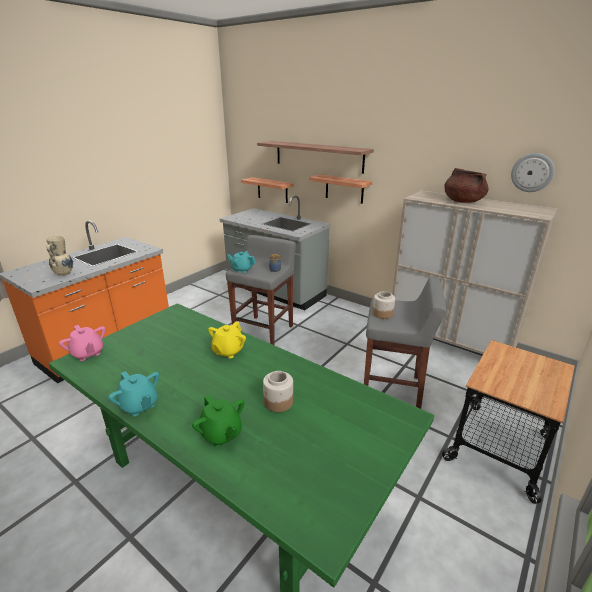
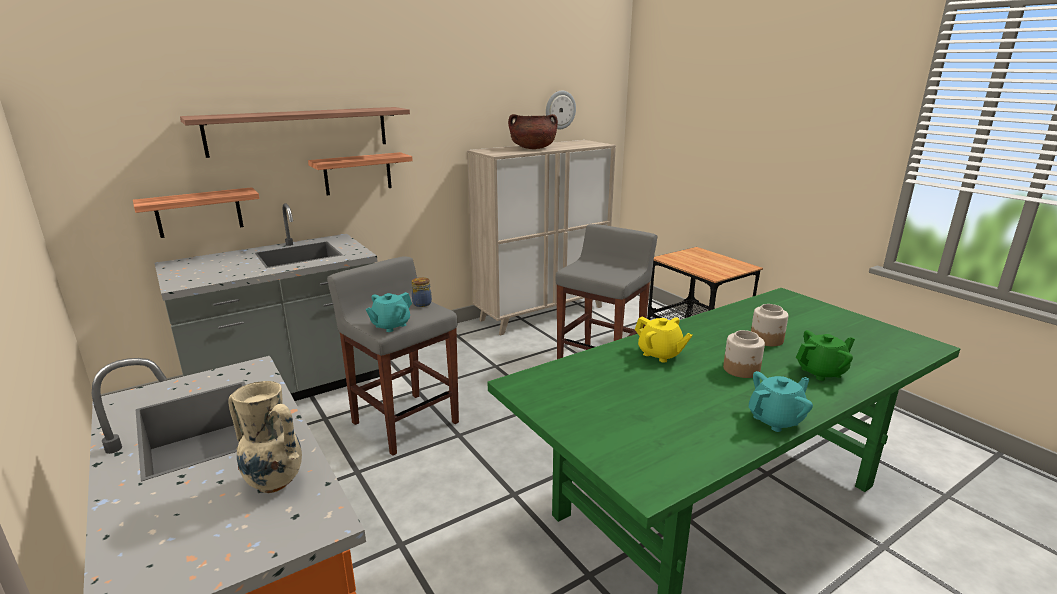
camera: 70 degrees left, 5 degrees down
(87, 353) = (629, 470): pink teapot -> none
(382, 314) = (600, 274): jar -> jar (741, 369)

